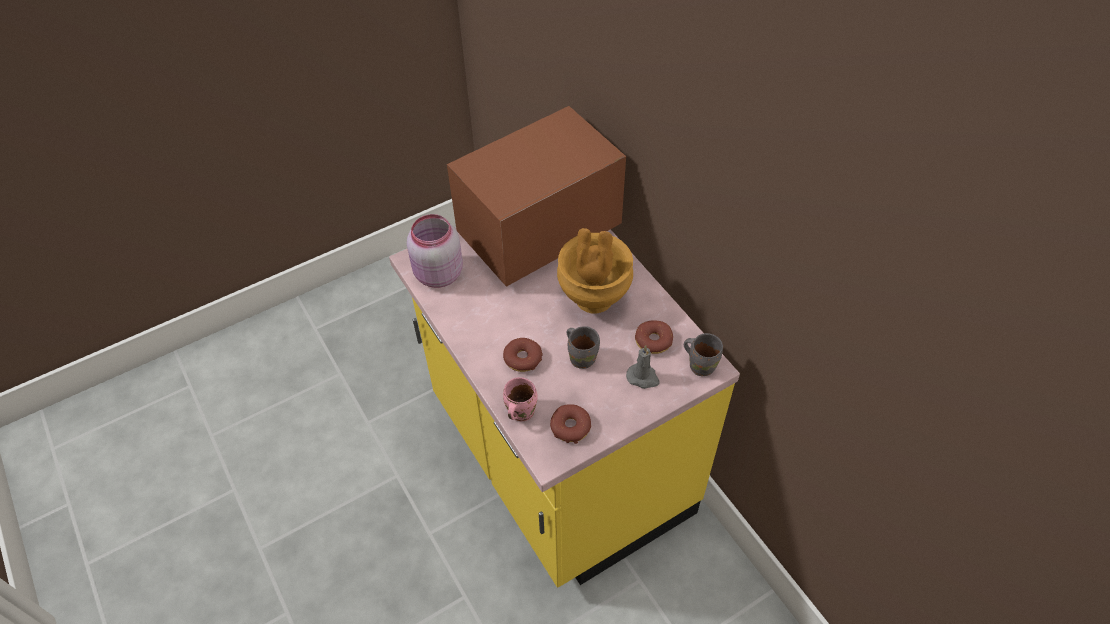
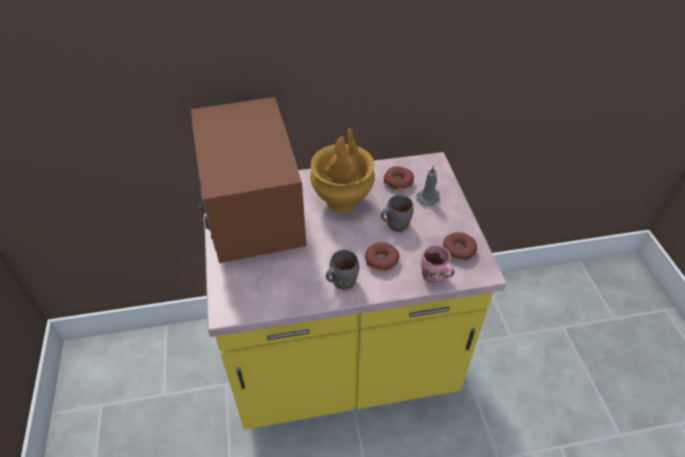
camera: 70 degrees left, 5 degrees down
(437, 274) = (256, 295): pink jar -> none
(701, 364) = (429, 166): grey mug -> grey mug (342, 281)

